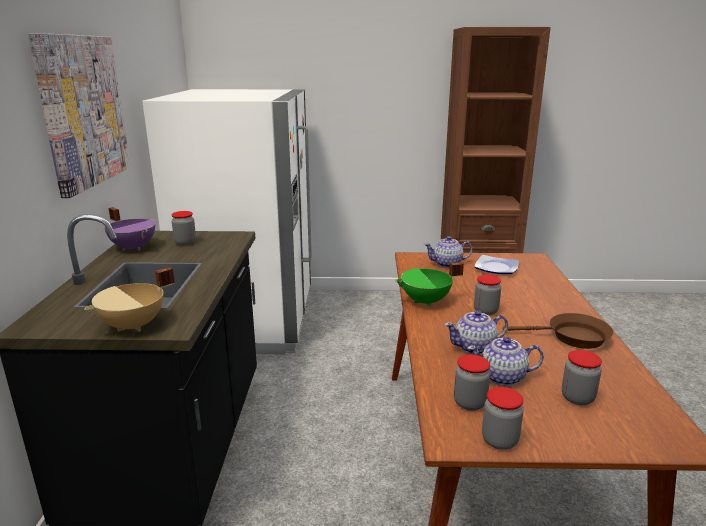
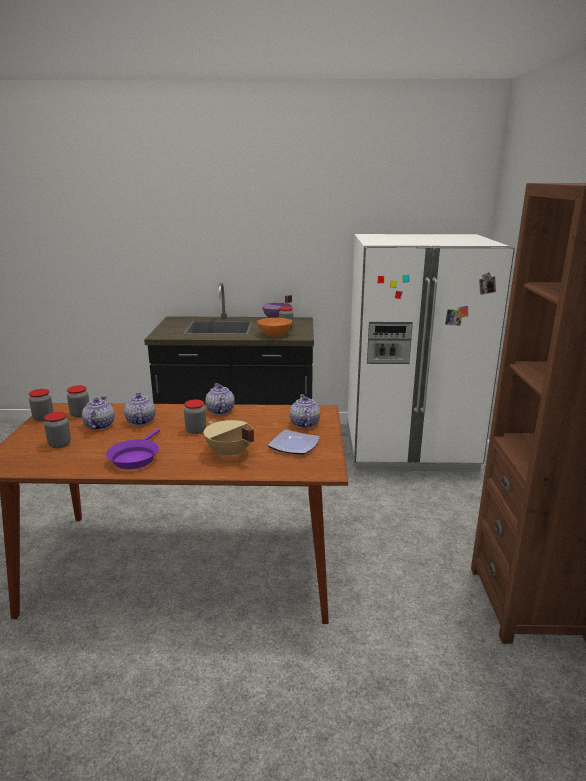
camera: 90 degrees right, 0 degrees up
(83, 111) = (278, 233): picture -> none
(134, 326) = (164, 330): beige cooking pot -> beige cooking pot (229, 453)
(219, 248) = (274, 335): none -> orange bowl
(426, 302) = (220, 411): green cooking pot -> teapot
(572, 337) = (135, 457): brown frying pan -> purple frying pan

